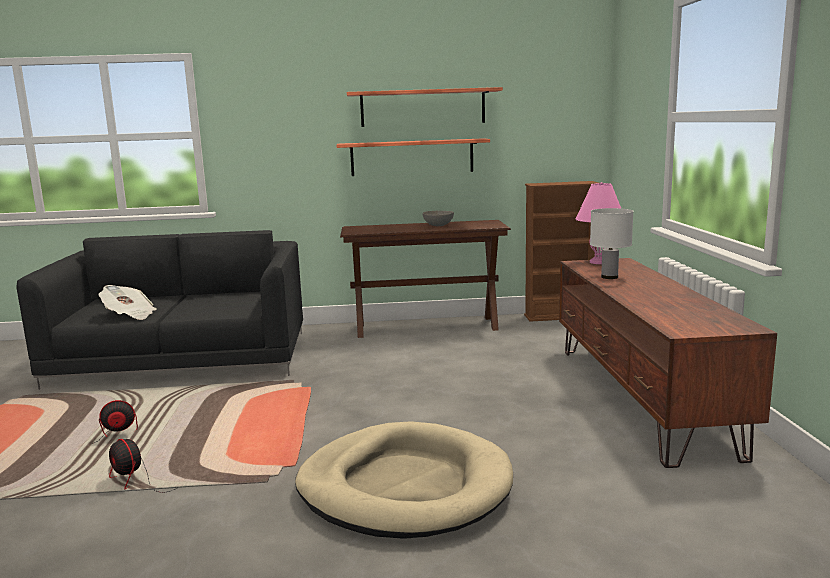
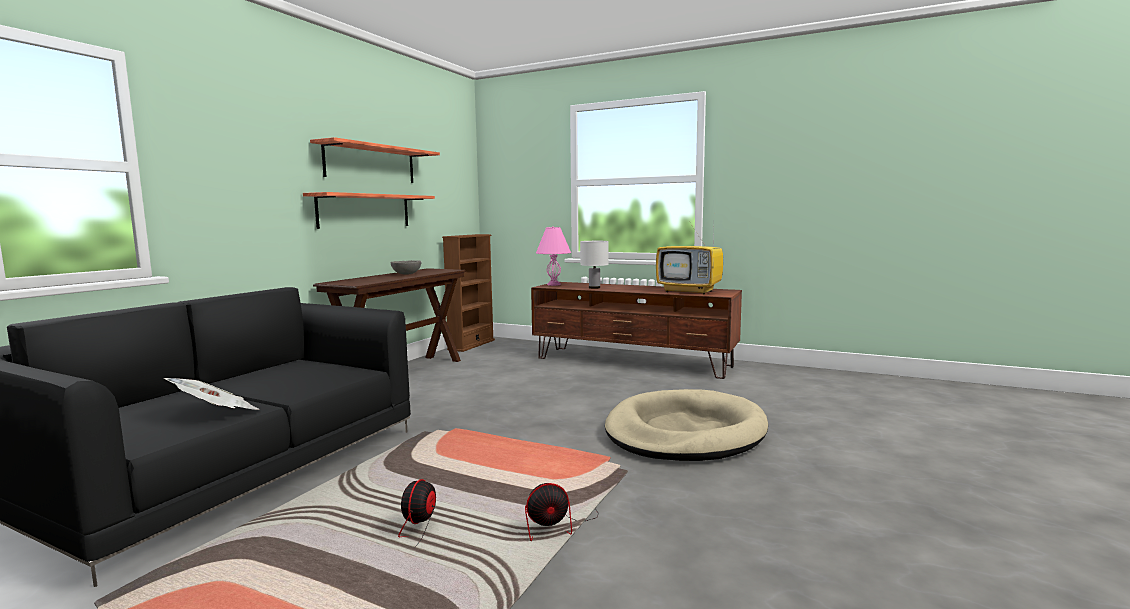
camera: 60 degrees left, 5 degrees down
(678, 313) = (690, 291): none -> television

